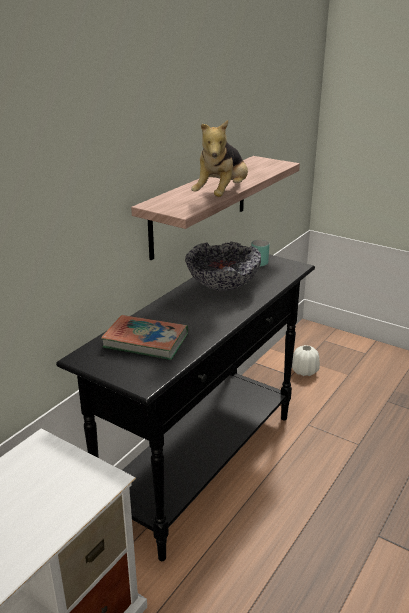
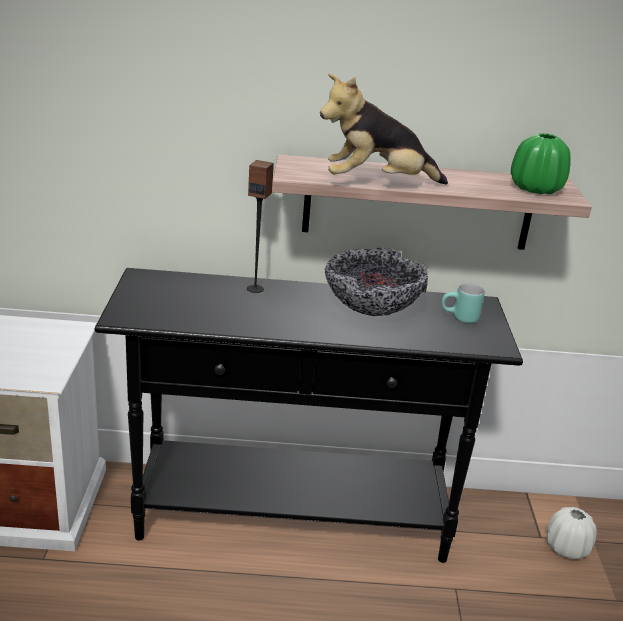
camera: 55 degrees right, 0 degrees up
(145, 341) = (199, 297): book -> none
(155, 316) = (255, 289): none -> speaker
(265, 165) = (535, 189): none -> green vase

